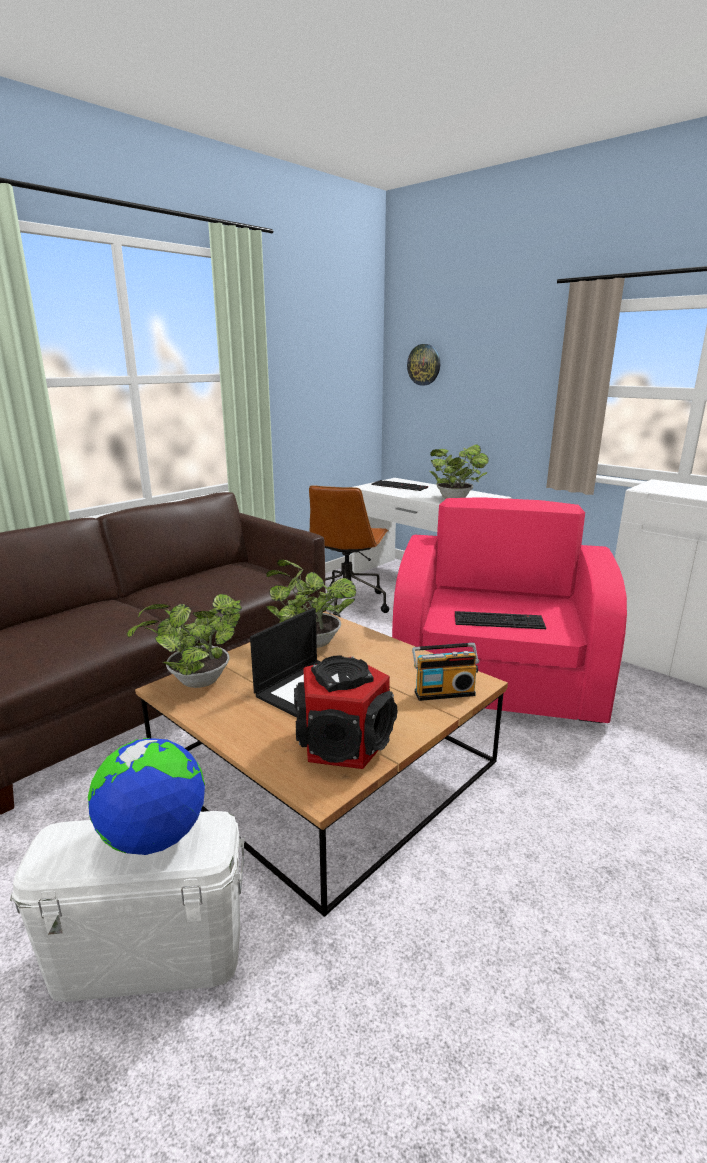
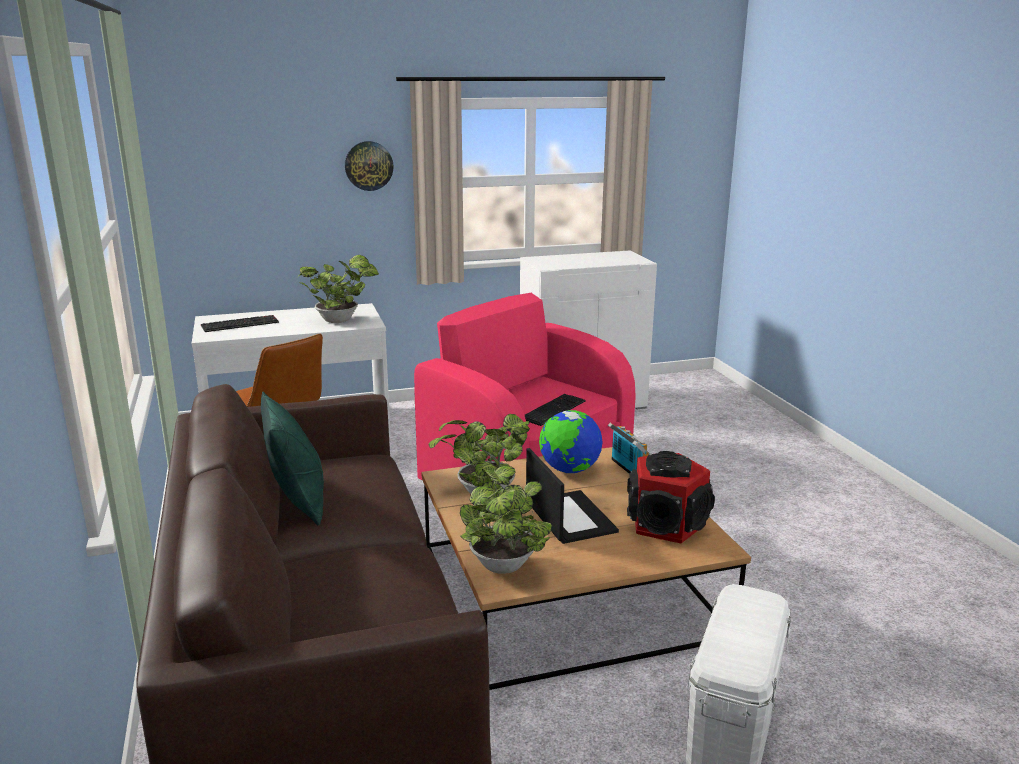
camera: 60 degrees left, 0 degrees up
(154, 837) = (742, 618): globe -> globe (569, 470)
(192, 578) = (298, 502): none -> green pillow
(424, 364) = (218, 166): wall clock -> wall clock (368, 166)
(444, 692) = (627, 468): radio -> radio turned 45 degrees counterclockwise

